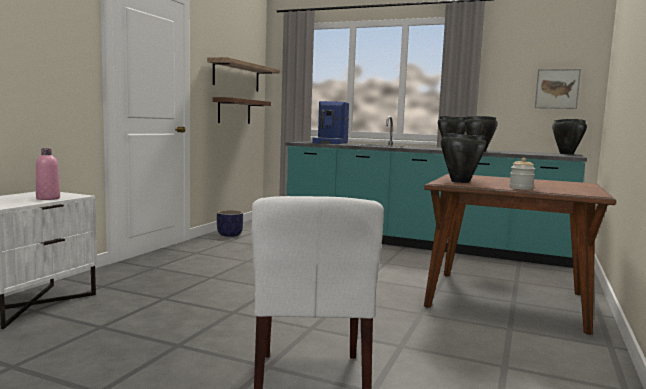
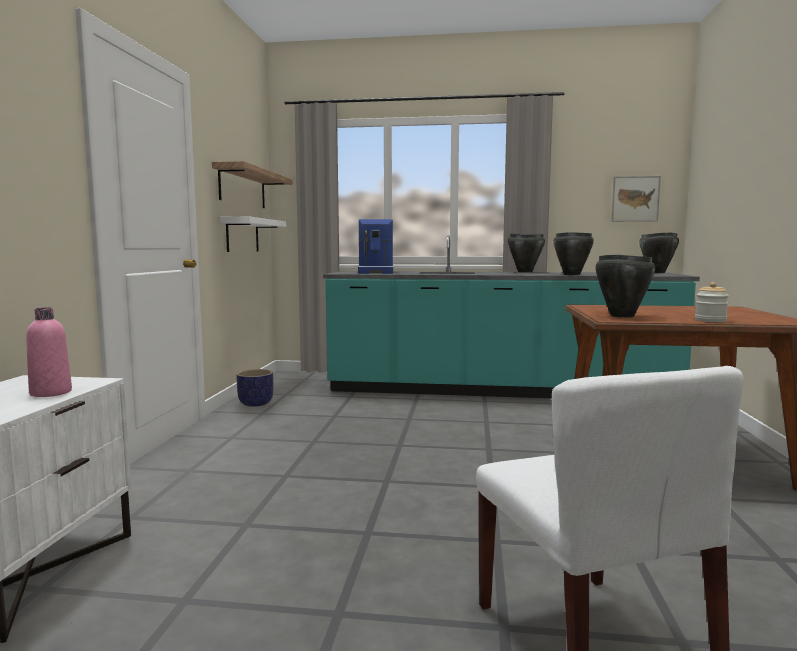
camera: 15 degrees left, 0 degrees up
(234, 111) = (242, 235): brown shelf -> white shelf

